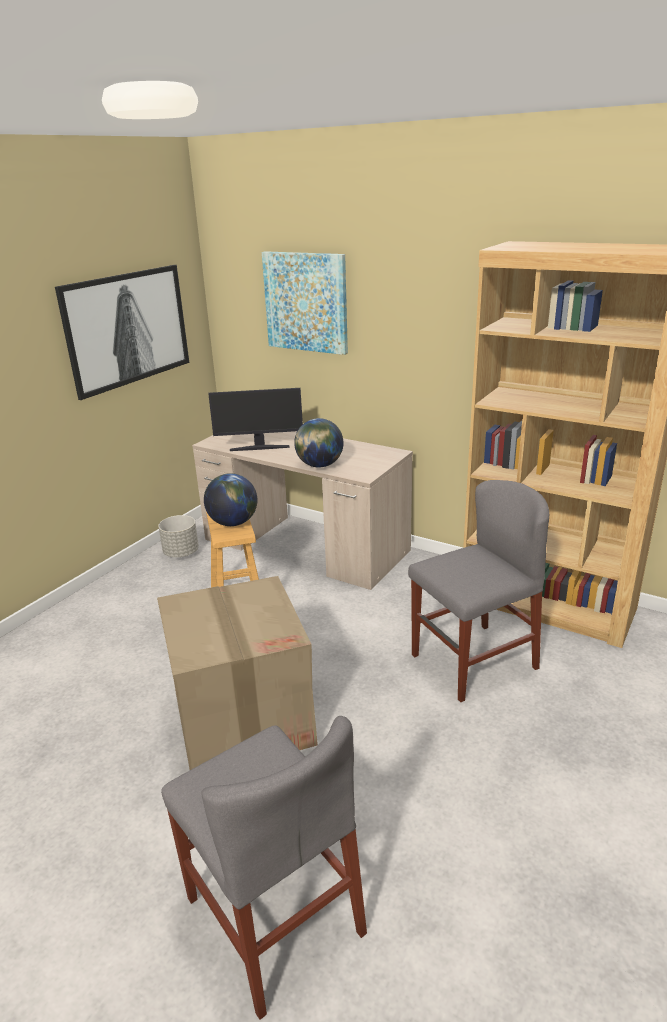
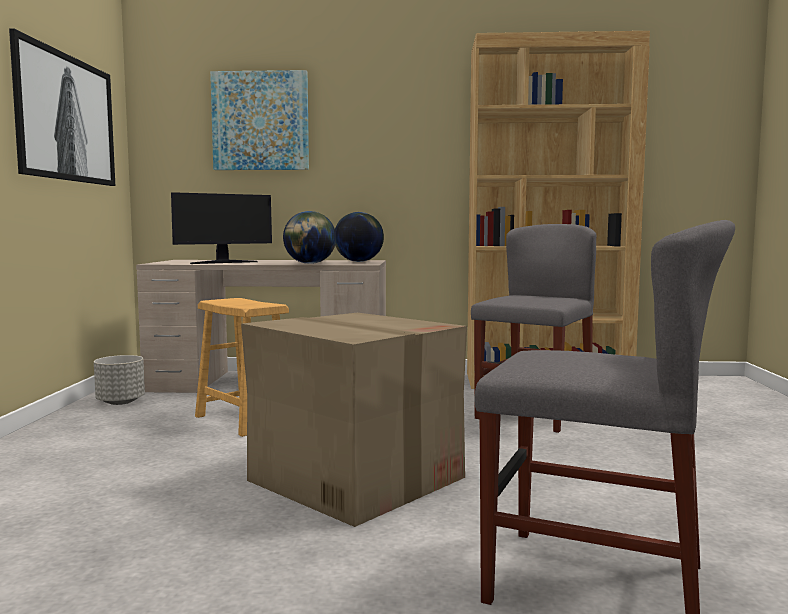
camera: 30 degrees left, 20 degrees down
(233, 523) = (248, 302): globe -> globe (358, 261)

